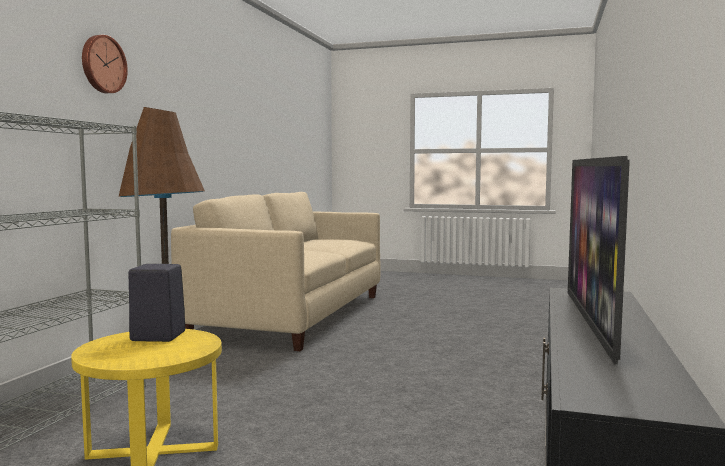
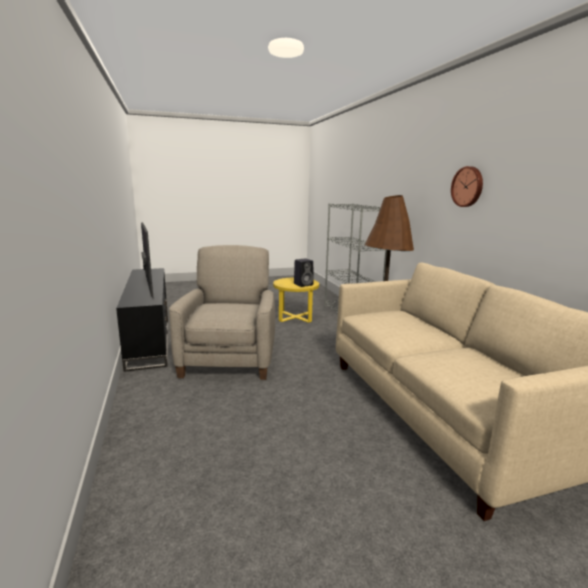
camera: 145 degrees right, 10 degrees up
(102, 64) = (412, 171): wall clock -> wall clock (468, 186)
(433, 391) = (229, 359): none -> beige armchair

